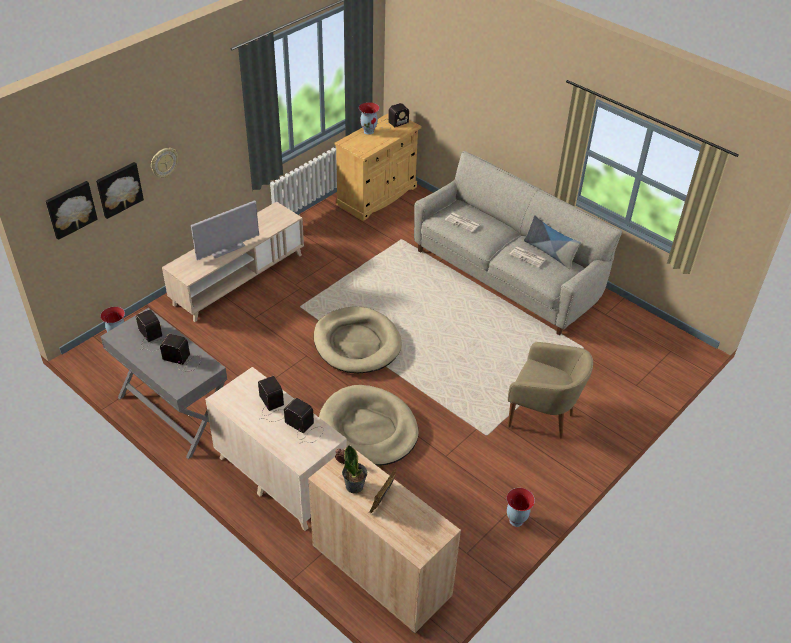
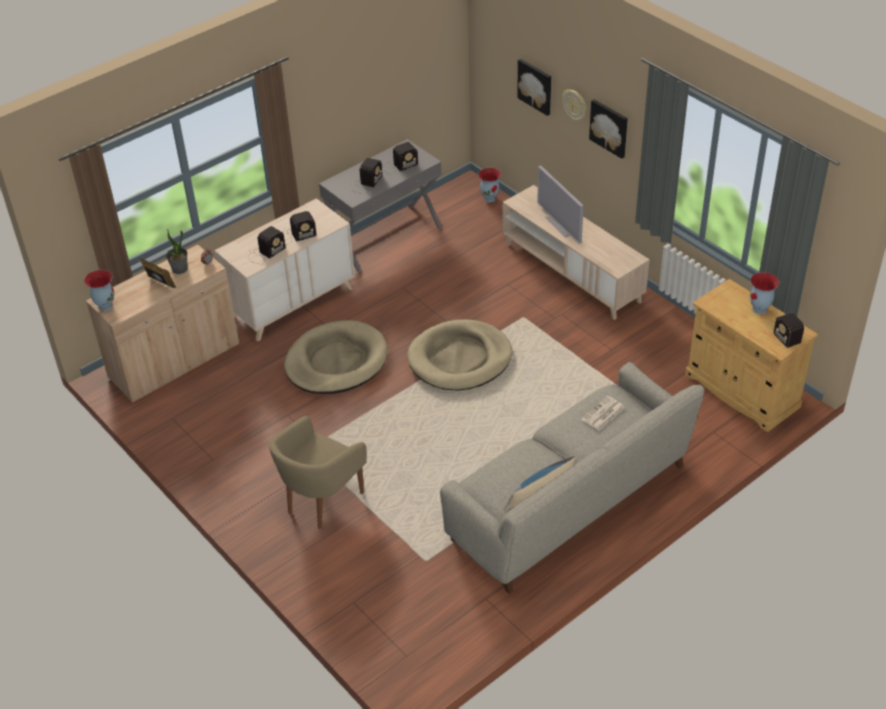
camera: 100 degrees right, 0 degrees up
(70, 209) = (499, 61): picture -> picture (609, 128)
(516, 521) = (195, 458): vase -> vase (105, 306)
(528, 257) = (527, 468): newspaper -> none

